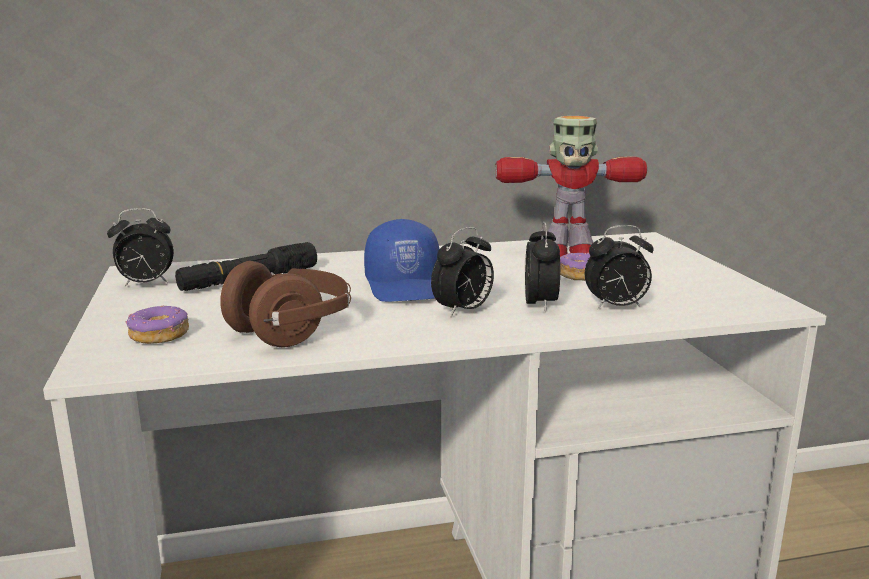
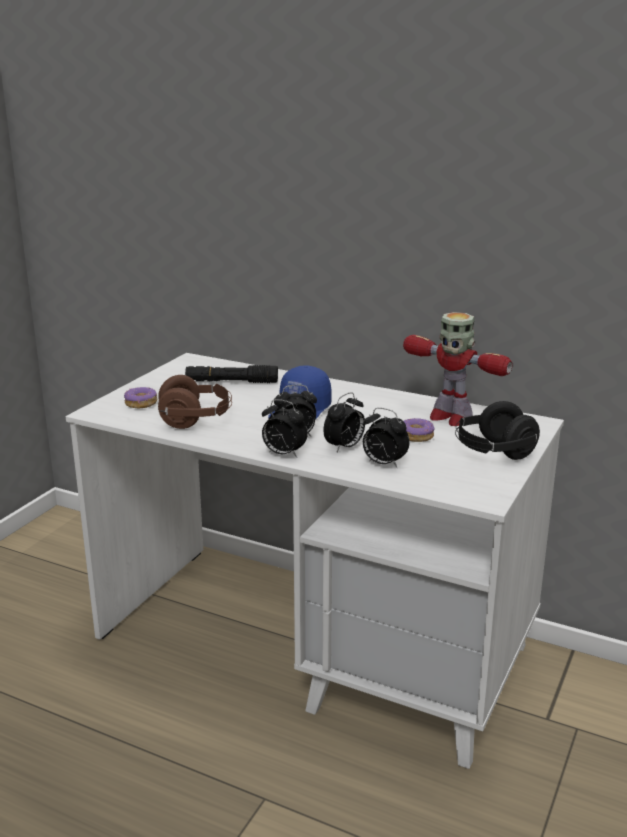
camera: 40 degrees right, 5 degrees up
(145, 284) = (182, 370): alarm clock -> alarm clock (283, 454)
(677, 269) = (493, 452): none -> black headphones

